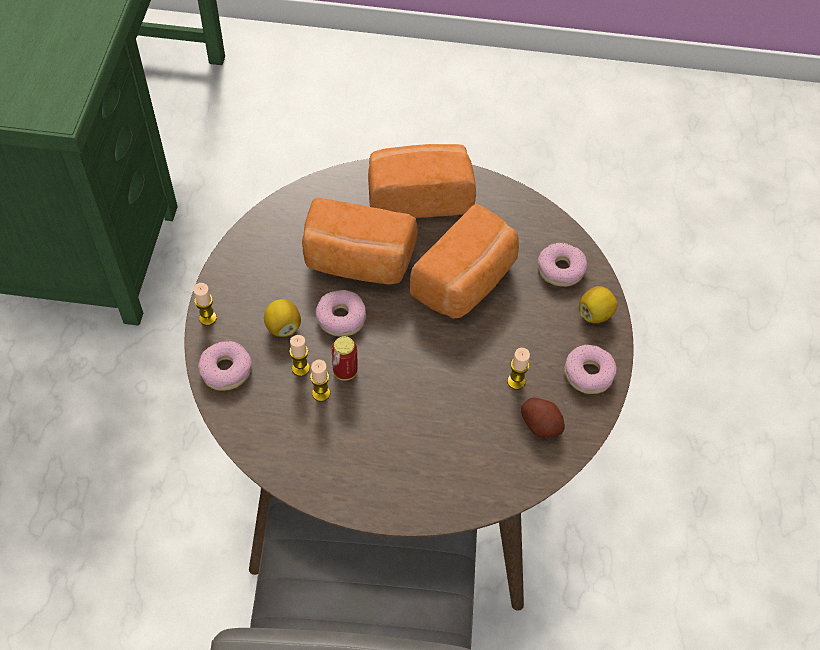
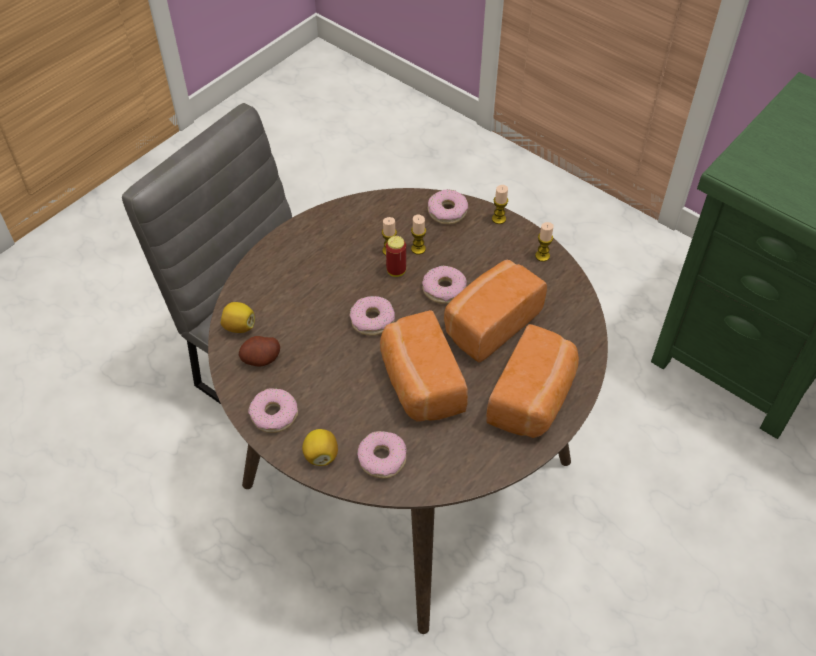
camera: 125 degrees right, 5 degrees down
(283, 327) = (461, 254): lemon -> lemon (239, 326)
(424, 357) = (372, 320): none -> donut
(516, 381) = (307, 364): candle -> candle (542, 256)

